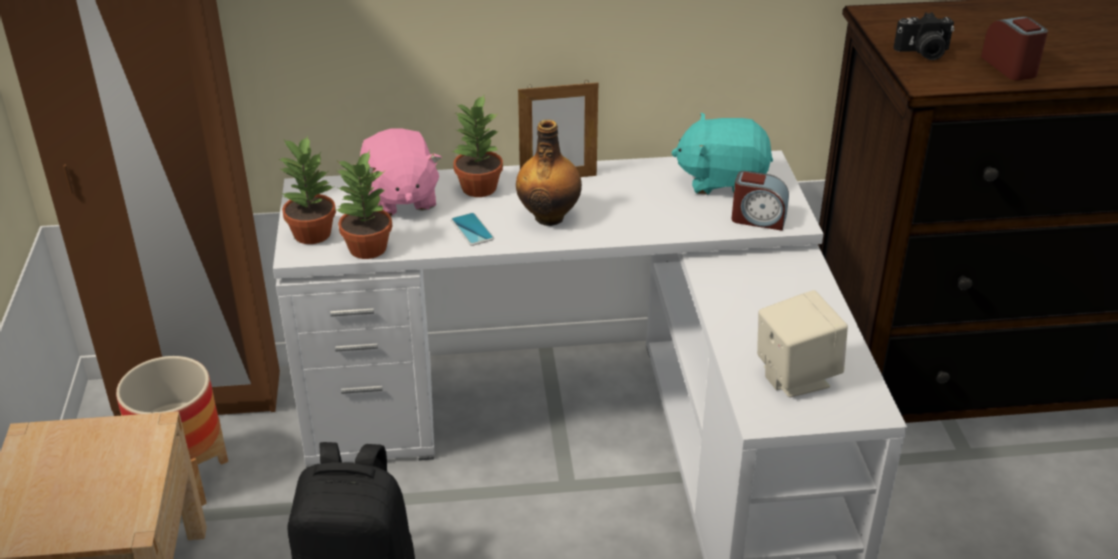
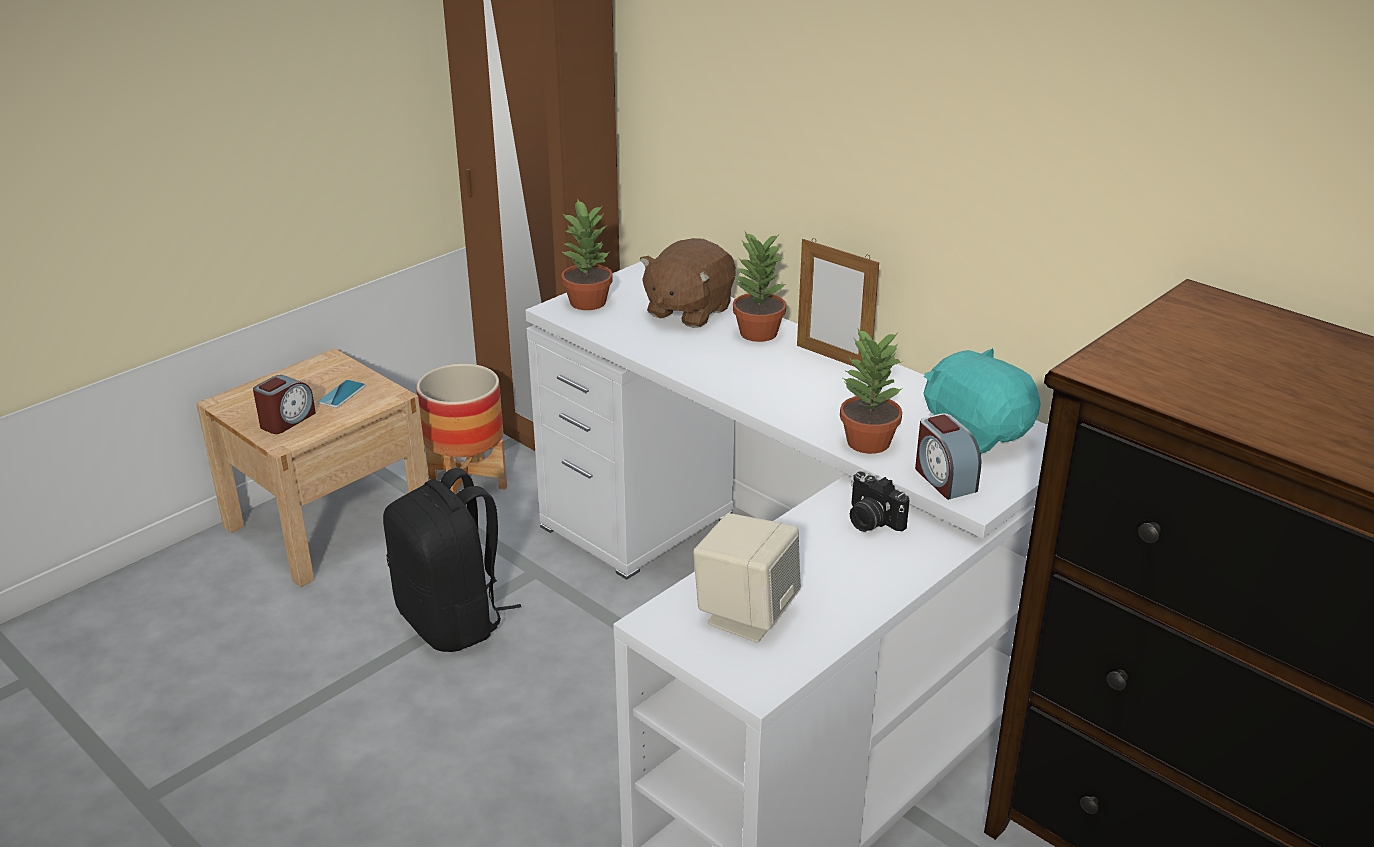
camera: 50 degrees right, 5 degrees down
(366, 248) = (601, 329): potted plant -> potted plant (867, 442)
(400, 199) = (688, 311): pink plush toy -> brown plush toy
(472, 230) = (694, 356): phone -> phone (342, 394)
(549, 216) = (769, 379): bottle -> none
(923, 53) = (1165, 347): camera -> camera (871, 521)
(1010, 67) = (1241, 403): alarm clock -> alarm clock (287, 420)

